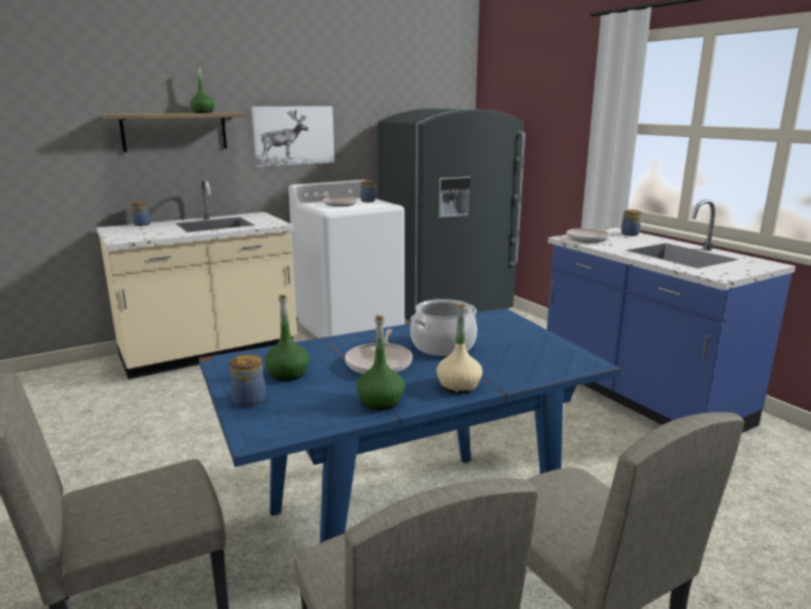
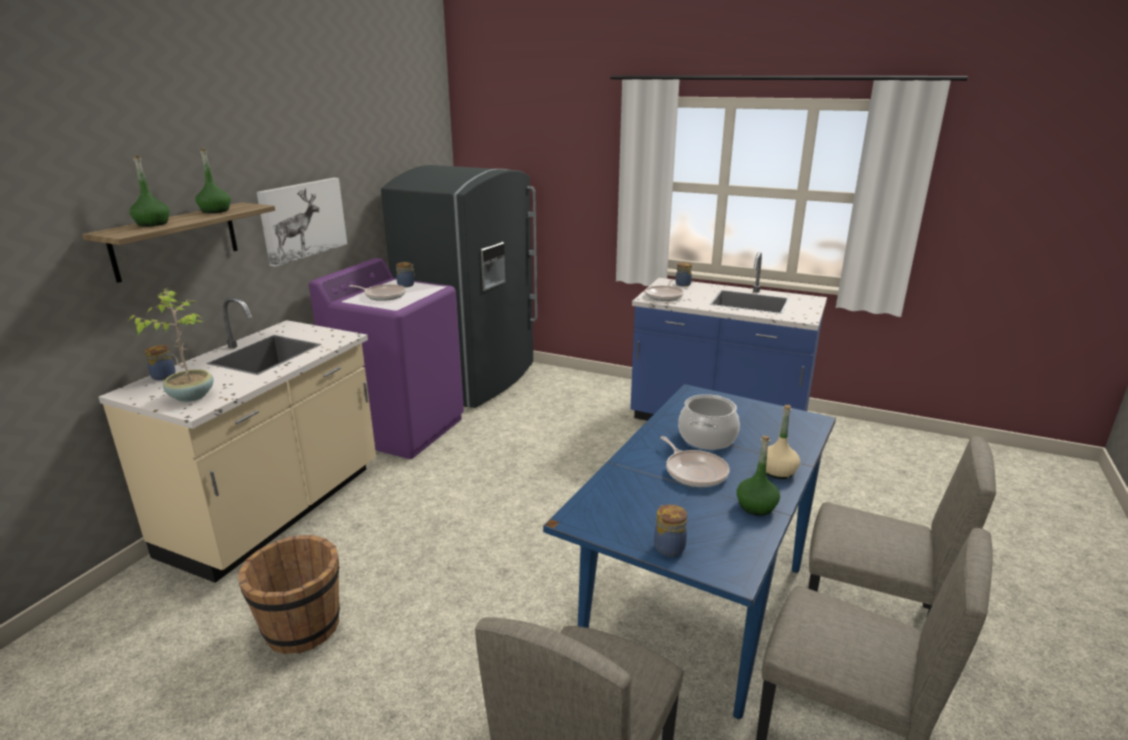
camera: 35 degrees left, 5 degrees up
(133, 234) = (191, 396): none -> potted plant
(133, 421) = (301, 627): none -> brown bucket
(288, 374) = (649, 510): green bottle -> green bottle (152, 224)
(350, 326) = (400, 428): white washing machine -> purple washing machine

